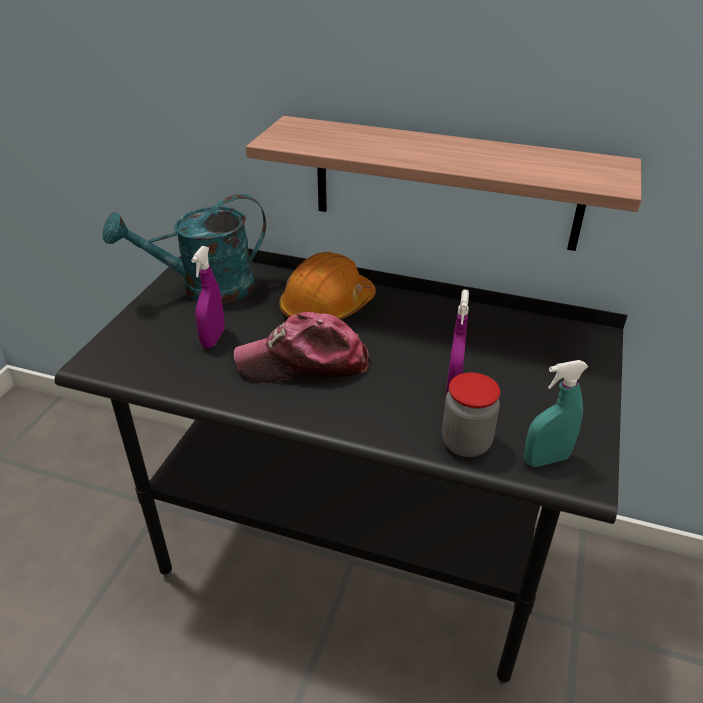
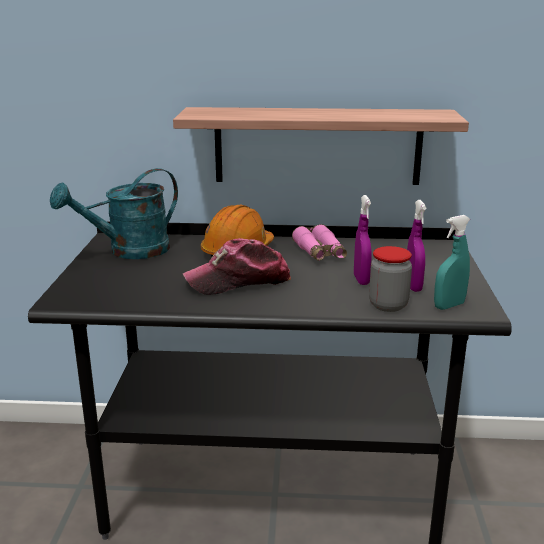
camera: 15 degrees left, 15 degrees down
(213, 339) = (155, 277): purple spray bottle -> purple spray bottle (413, 286)
(424, 326) = (320, 253): none -> pink binoculars

